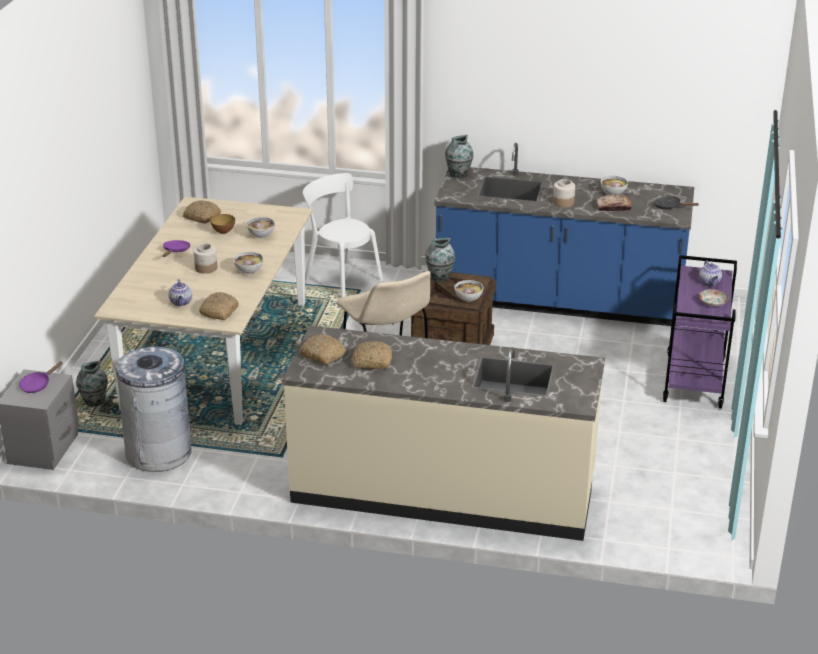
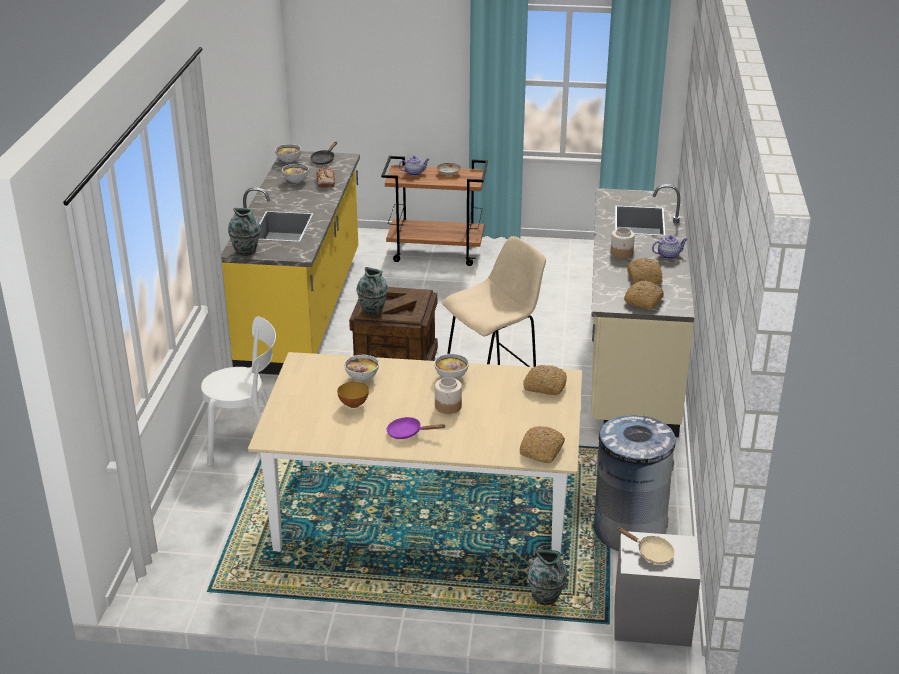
camera: 95 degrees left, 0 degrees up
(38, 385) = (651, 553): purple frying pan -> beige frying pan
(181, 302) = (532, 413): teapot -> teapot (669, 255)
(201, 217) = (312, 425): bread -> bread (542, 450)
(341, 279) = (247, 441): white chair -> white chair turned 135 degrees counterclockwise
(468, 299) = (415, 294): bowl -> bowl (288, 161)
(558, 302) = (302, 310): blue counter -> yellow counter
(563, 203) = (315, 202): jar -> jar (622, 253)
(695, 381) = (436, 252): purple cart -> brown cart

